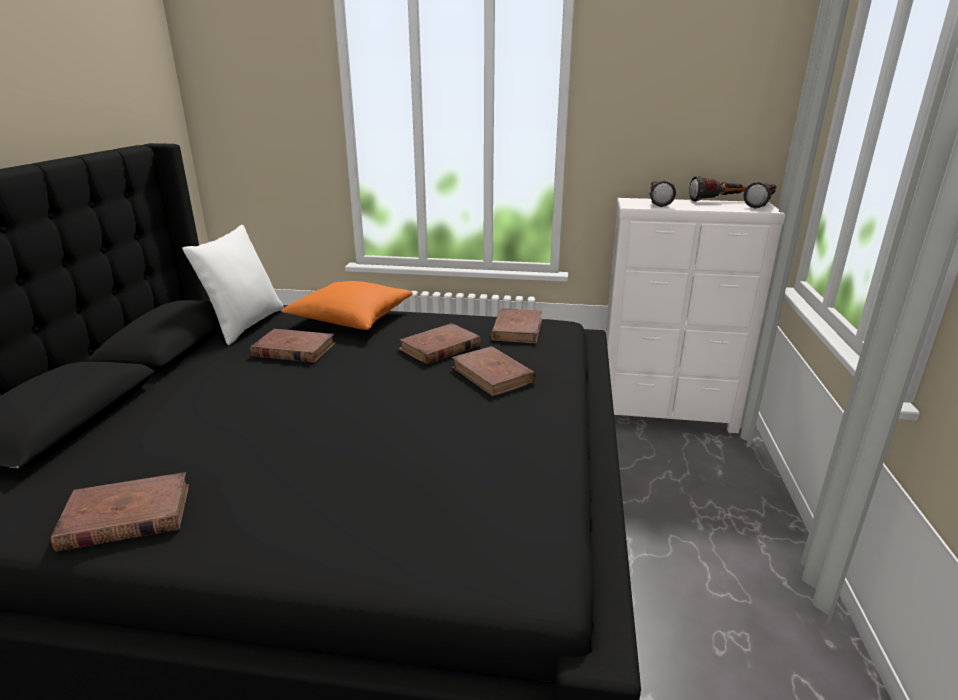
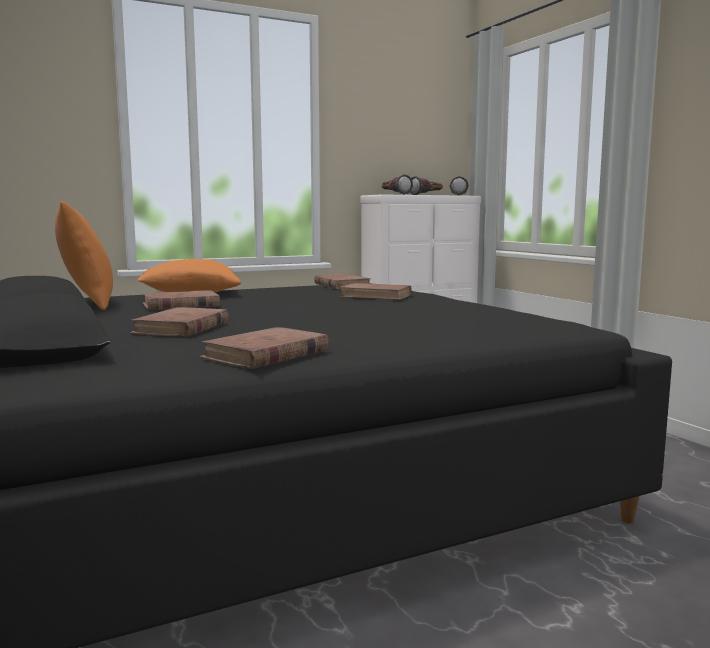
camera: 35 degrees left, 15 degrees down
(245, 325) = (87, 303): white pillow -> orange pillow
(439, 348) = (306, 294): brown book -> brown book (181, 328)

